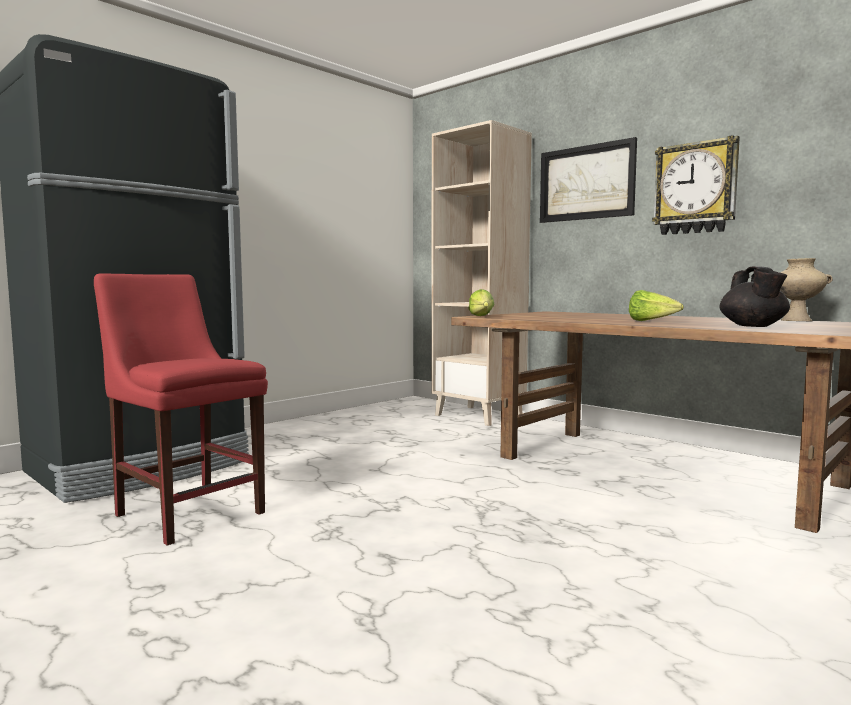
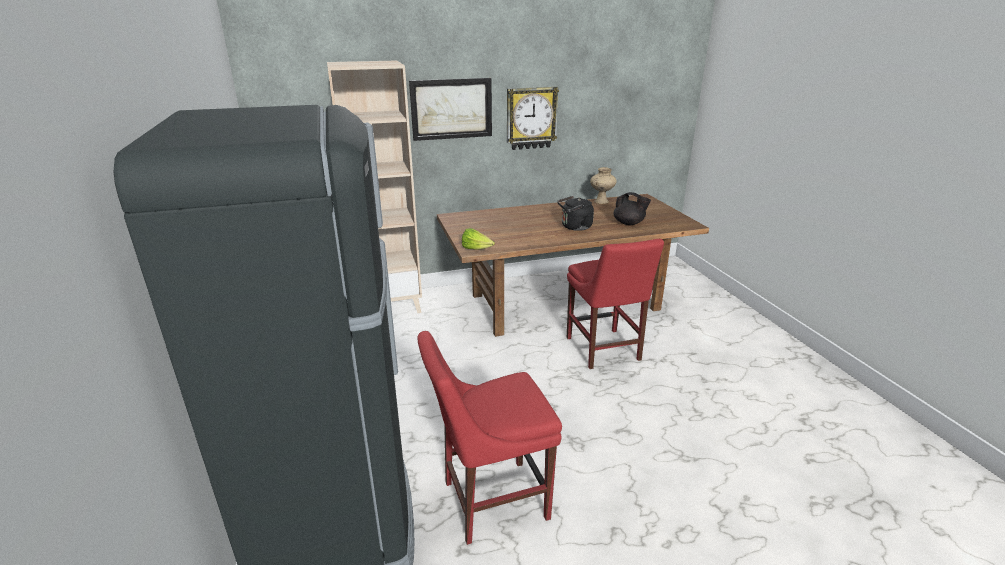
camera: 60 degrees left, 20 degrees up
(582, 513) = (604, 351): none -> red chair
(651, 321) = (574, 227): lettuce -> black kettle

